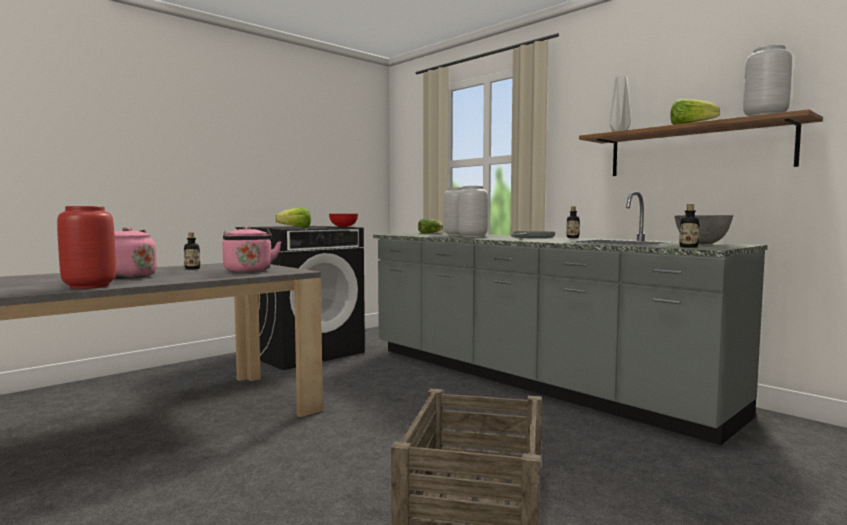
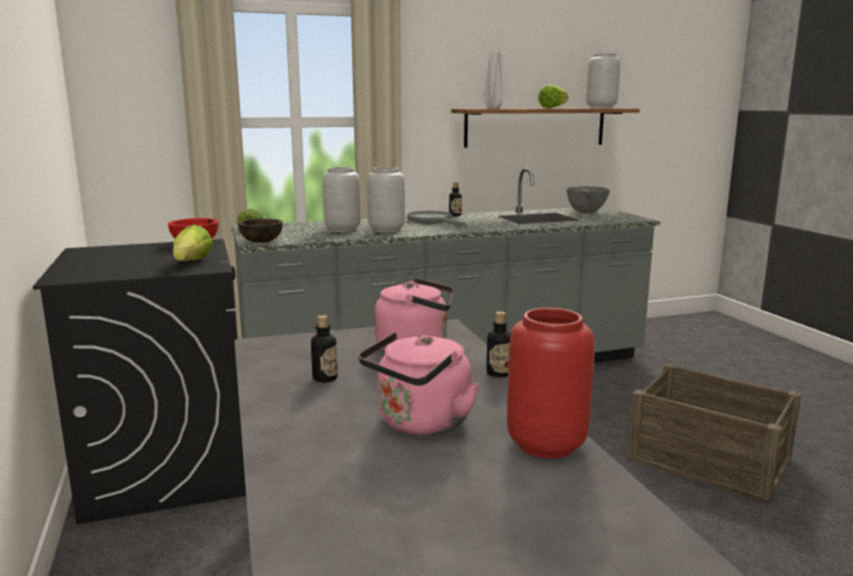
camera: 65 degrees left, 10 degrees up
(393, 234) = (262, 241): none -> brown bowl
(688, 247) = (622, 219): bottle -> bottle (498, 373)

